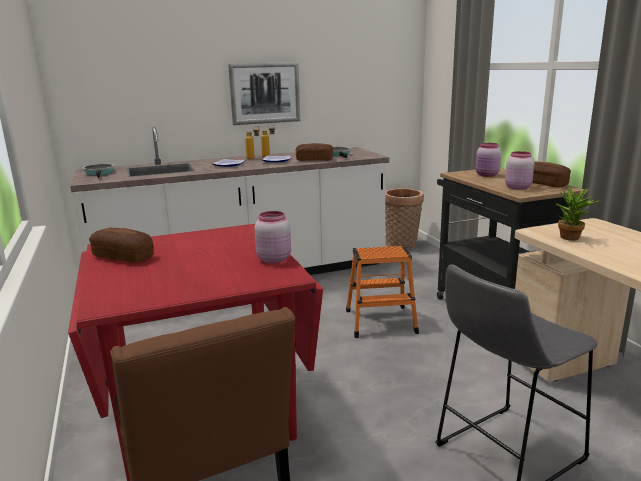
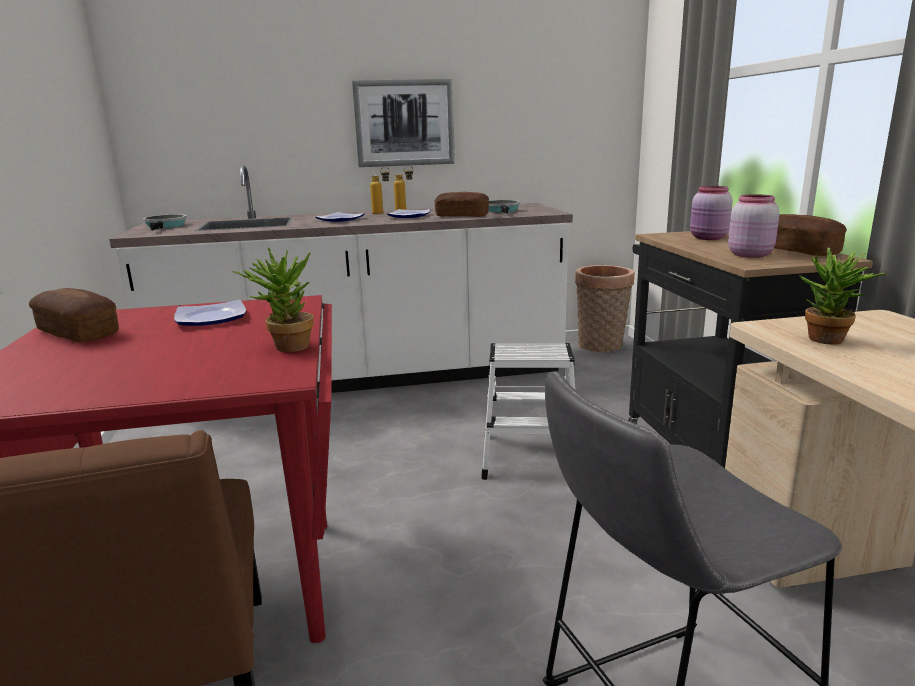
camera: 10 degrees right, 0 degrees up
(204, 242) = (212, 318): none -> plate
(273, 259) = (285, 347): pink jar -> potted plant
(381, 321) = (530, 456): orange step ladder -> white step ladder

